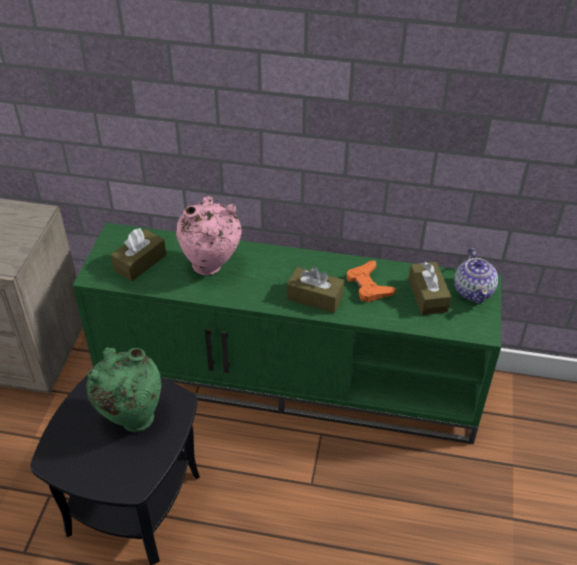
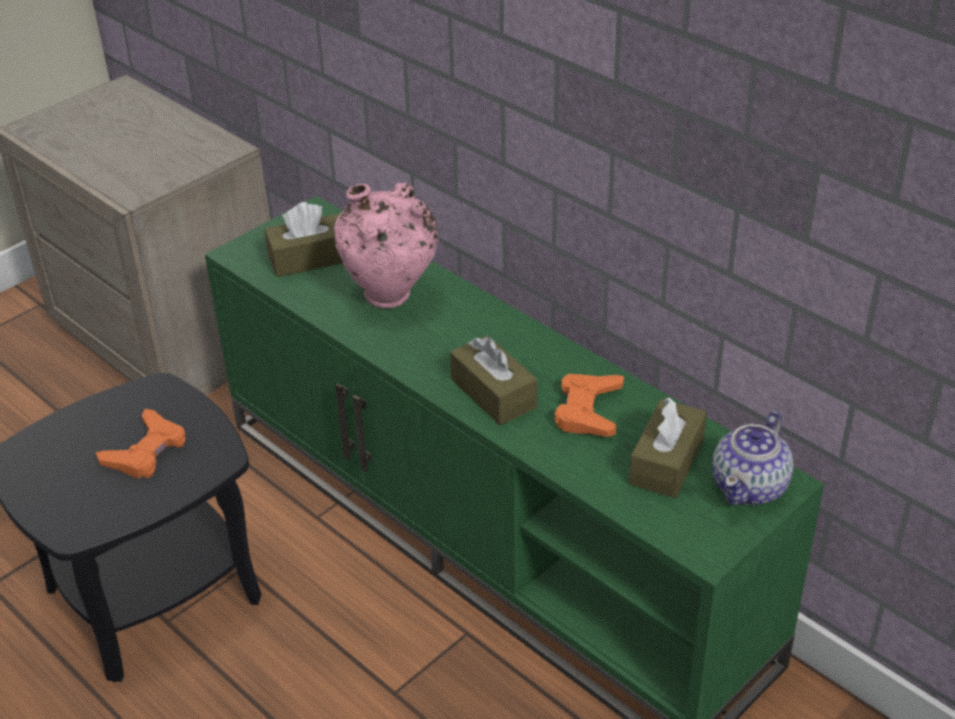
camera: 35 degrees right, 5 degrees down
(132, 419) = (146, 451): green vase -> orange game controller

